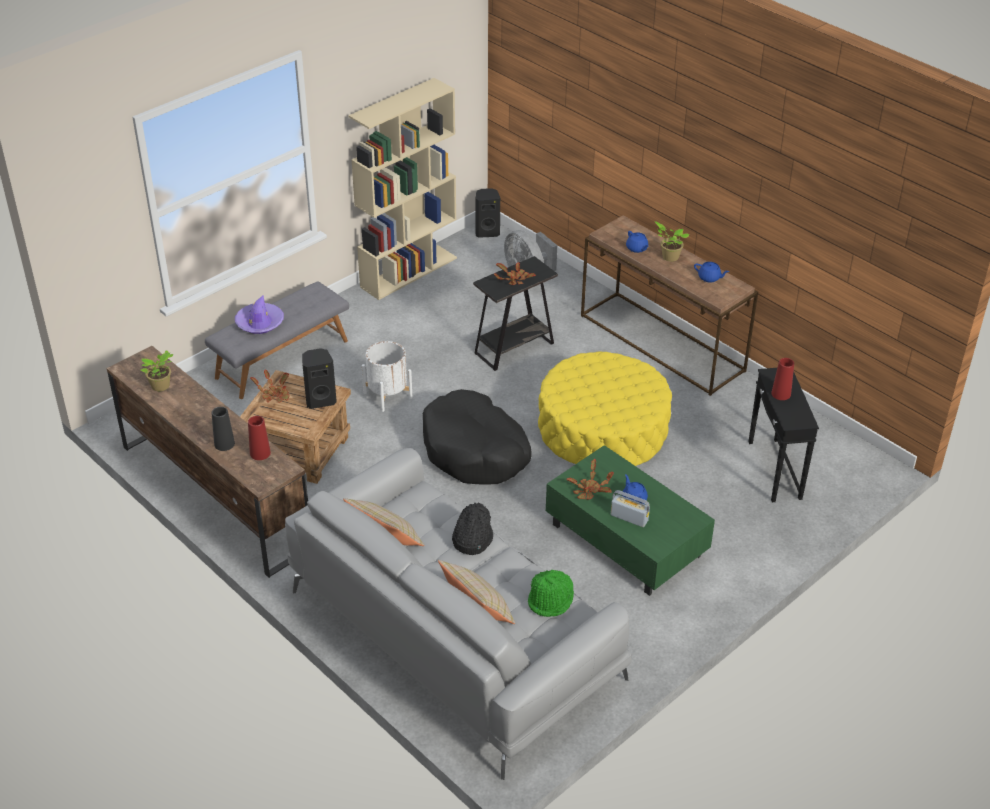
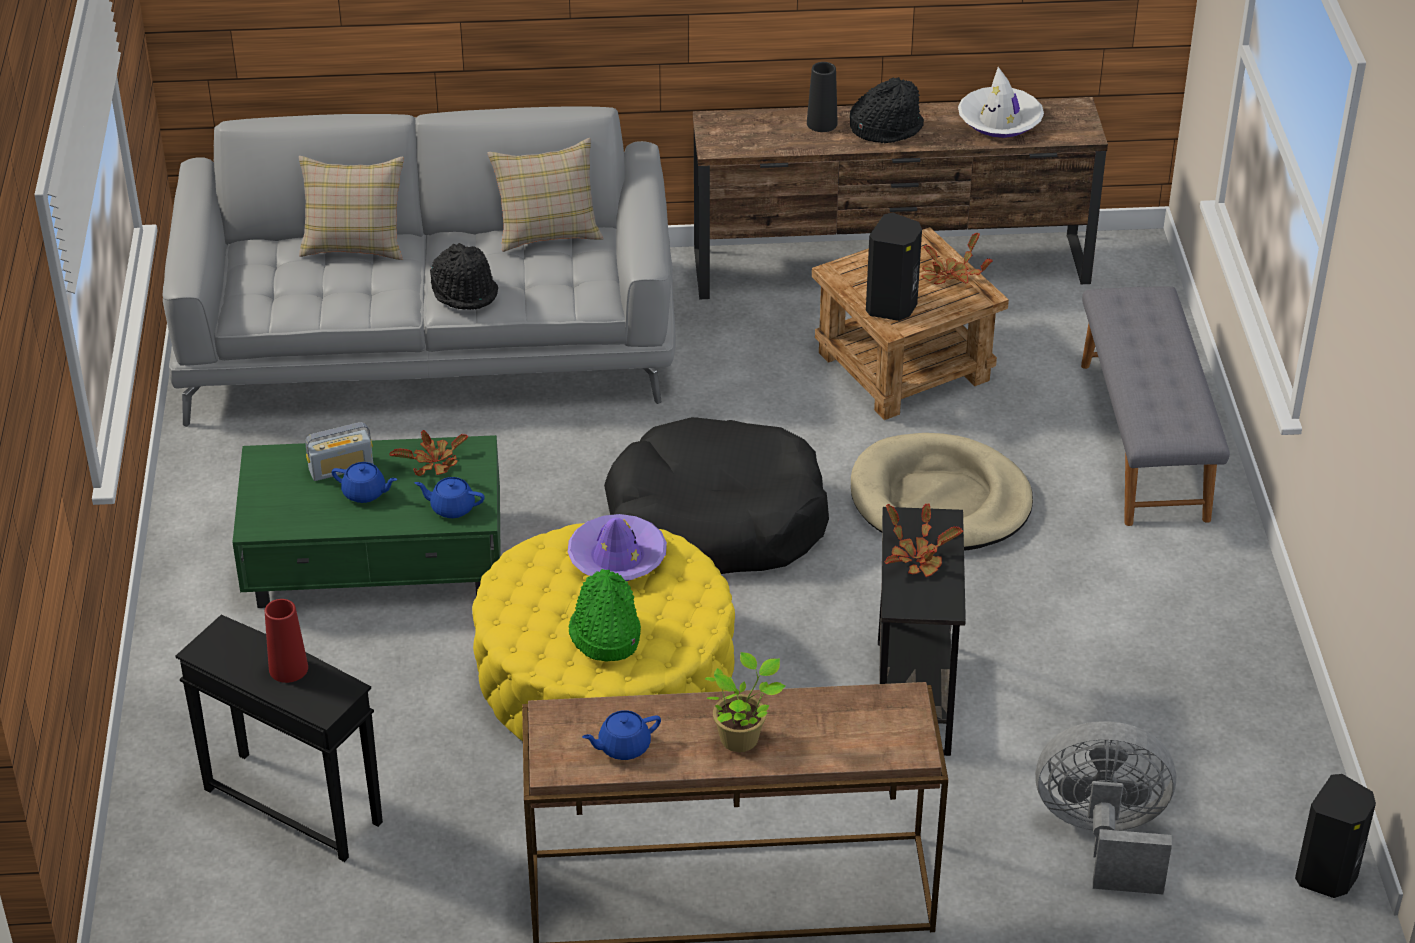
camera: 130 degrees right, 0 degrees up
(161, 386) = (1000, 120): potted plant -> white hat
(207, 420) = (886, 128): none -> black hat
(260, 323) = (1152, 337): purple hat -> purple hat (617, 557)
(260, 453) = (770, 140): red vase -> none
(387, 395) = (939, 500): white planter -> beige dog bed
(409, 272) = (1274, 693): beige bookcase -> none
(551, 600) = (292, 298): green hat -> green hat (604, 635)
(637, 248) = (812, 712): blue teapot -> blue teapot (452, 507)

